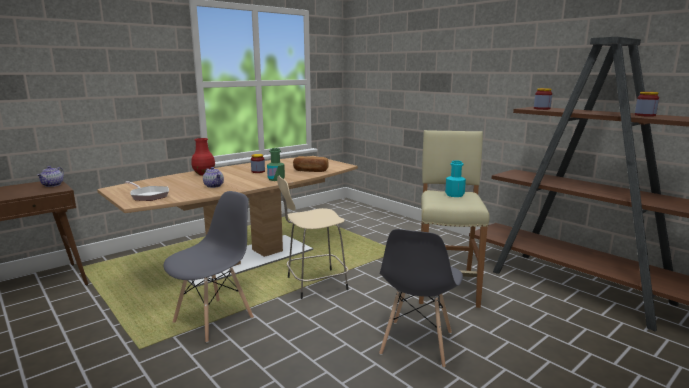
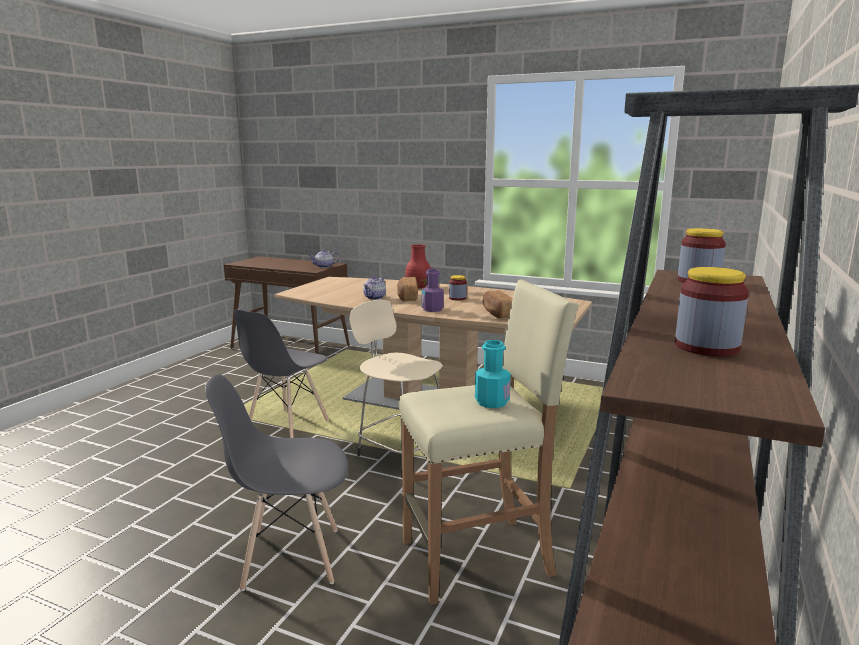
camera: 65 degrees right, 0 degrees up
(148, 196) = (319, 290): frying pan -> none
(214, 320) = (287, 427): grey chair -> grey chair turned 105 degrees clockwise
(230, 179) = (407, 297): none -> bread
(276, 179) = (432, 309): green bottle -> purple bottle

